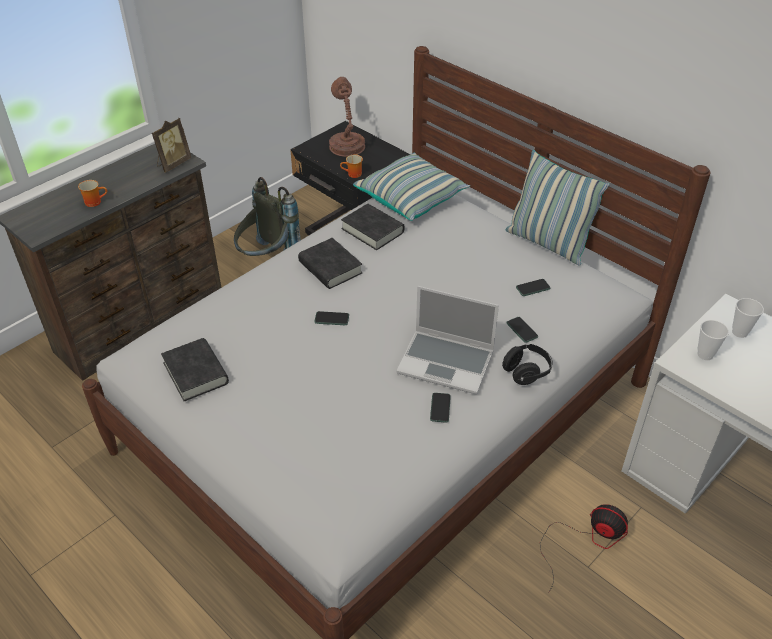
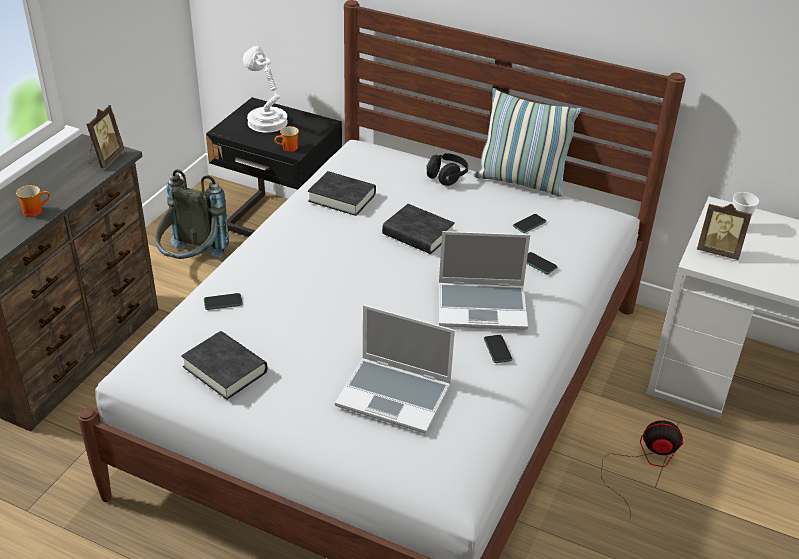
camera: 20 degrees left, 5 degrees down
(326, 432) = (395, 396): none -> laptop
(330, 268) = (316, 240): black book -> black book (418, 234)
(331, 319) = (344, 289): phone -> phone (223, 302)
(346, 145) = (265, 121): brown table lamp -> white table lamp
(411, 198) = (365, 161): pillow -> none
(526, 372) = (562, 300): black headphones -> black headphones (447, 177)
(705, 354) = (718, 251): cup -> picture frame

